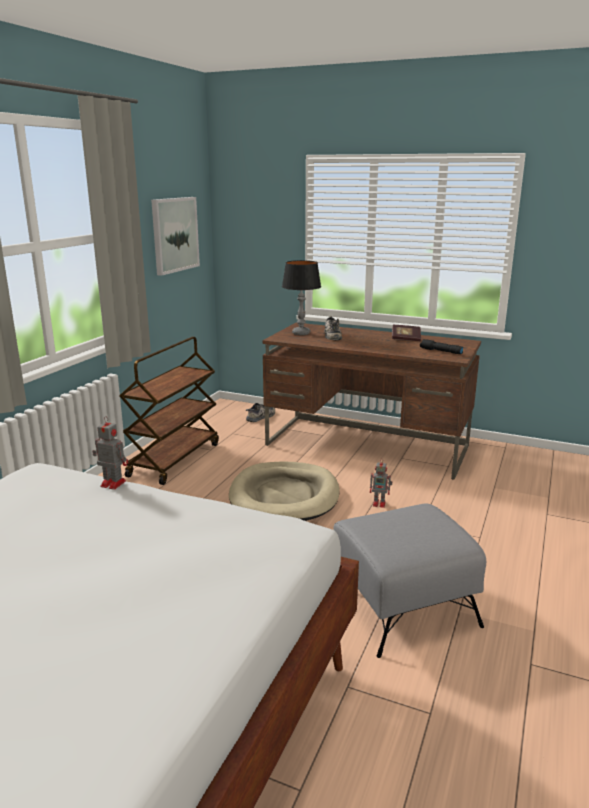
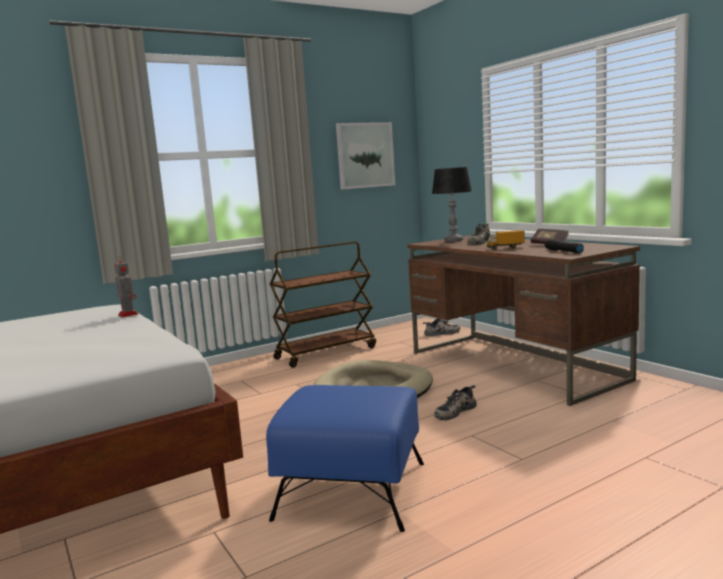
camera: 35 degrees right, 10 degrees down
(379, 346) = (505, 248): none -> toy truck
(380, 503) = (455, 411): toy robot -> shoe
(403, 604) = (353, 490): grey ottoman -> blue ottoman

